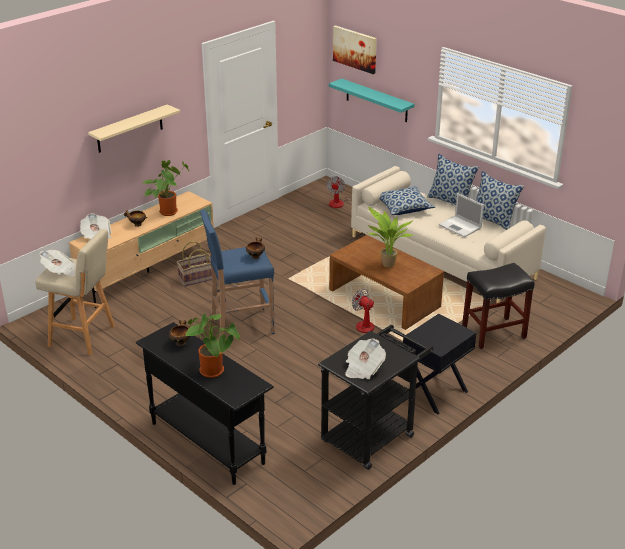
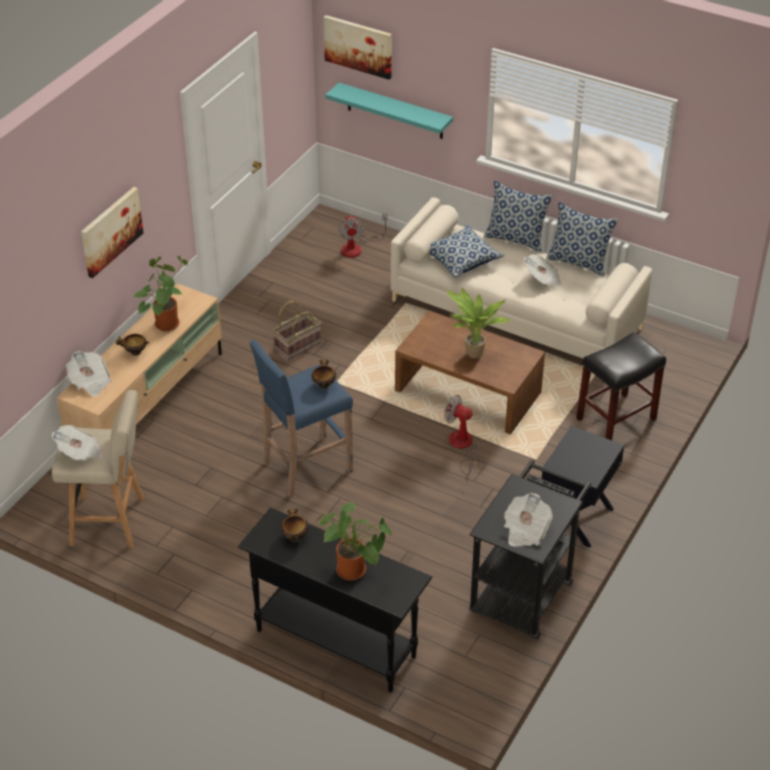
camera: 15 degrees left, 10 degrees up
(130, 129) = (111, 231): beige shelf -> picture
(197, 278) = (217, 403): basket -> basket (297, 345)
(460, 227) = (543, 279): laptop -> newspaper

